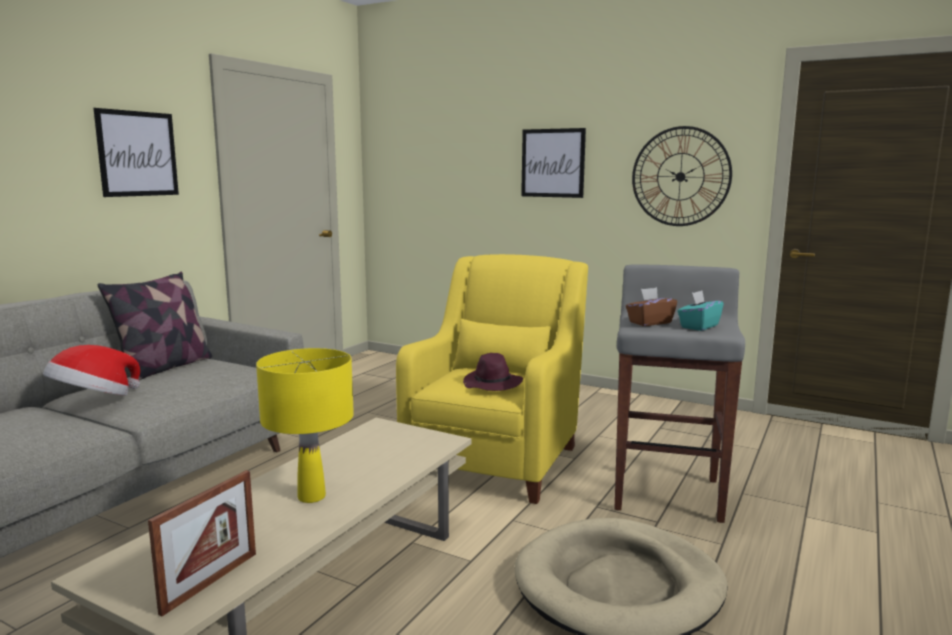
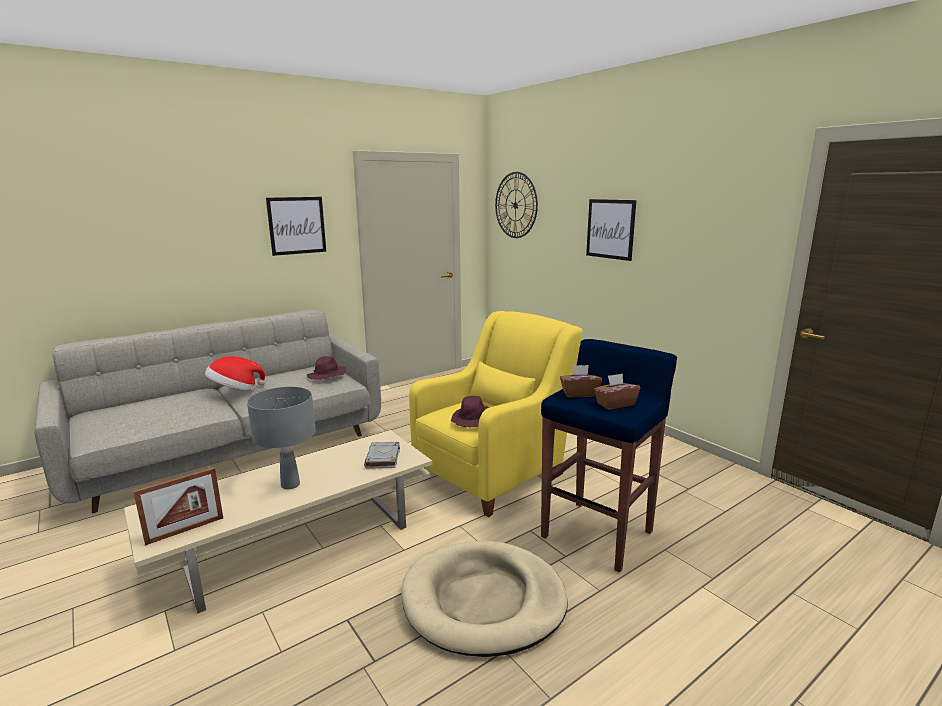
camera: 25 degrees right, 5 degrees up
(164, 368) = (295, 371): pillow -> none
(226, 367) = (326, 376): none -> purple hat
(311, 497) = (290, 484): yellow table lamp -> grey table lamp
(406, 446) = (383, 458): none -> grey book
(667, 493) = (598, 533): grey stool -> blue stool
(680, 176) = (710, 249): wall clock -> wall clock (515, 205)
(698, 326) = (615, 404): turquoise tissue box -> brown tissue box

